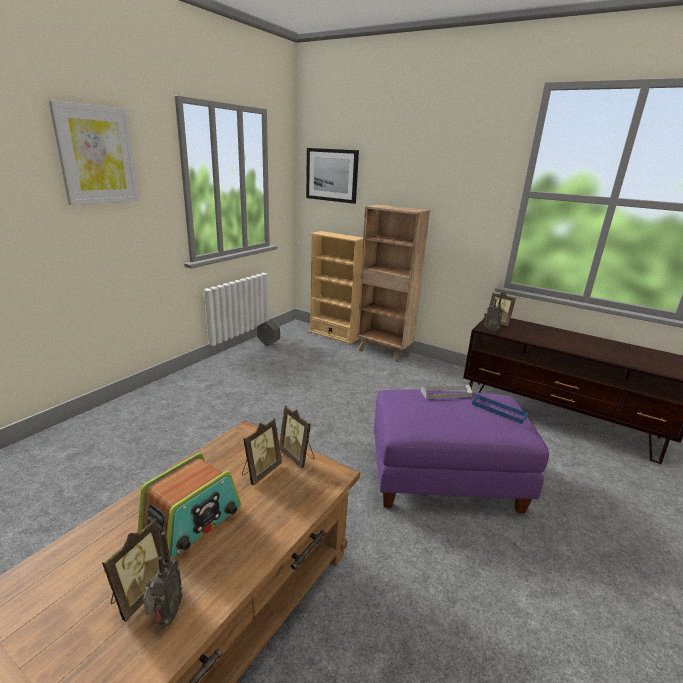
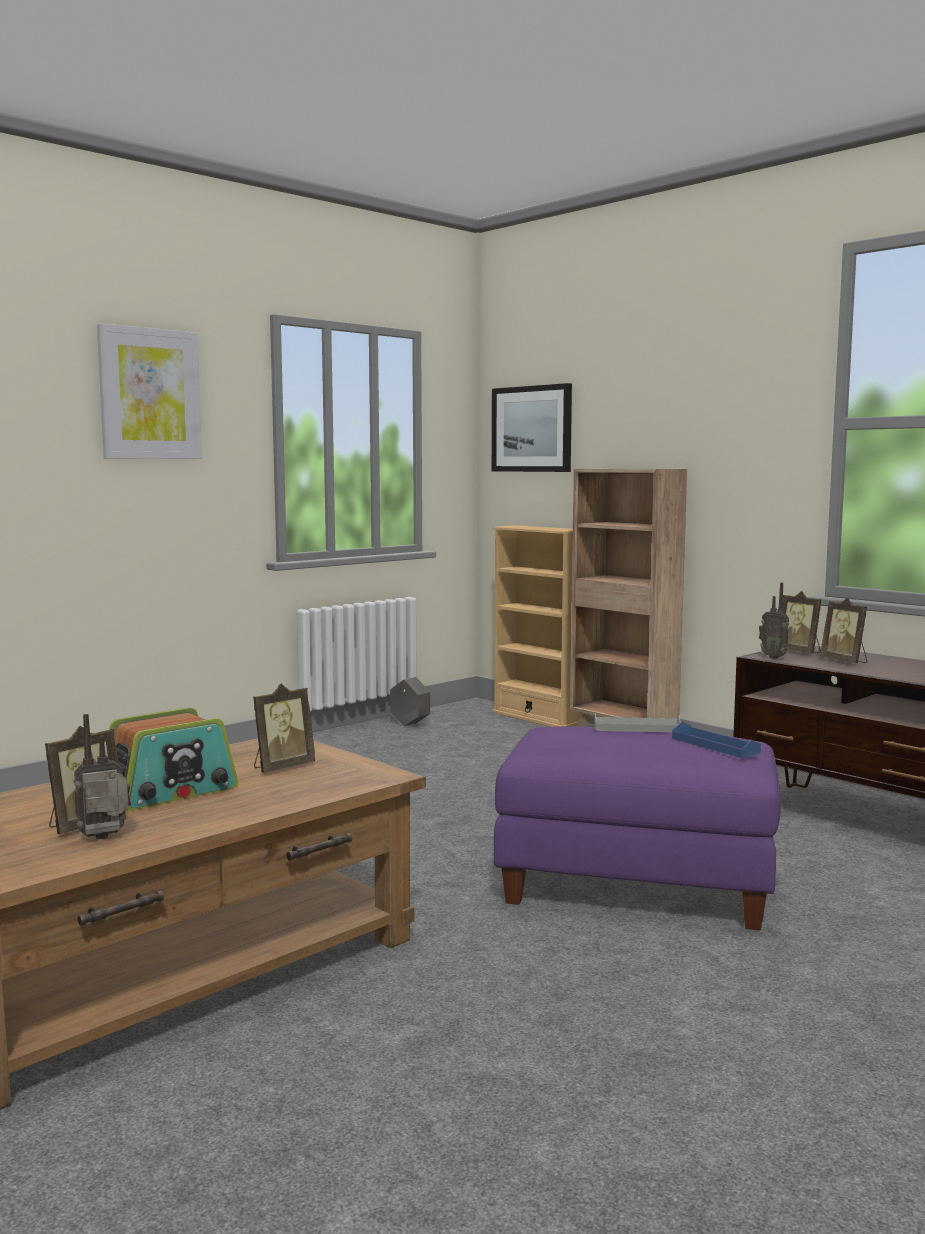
camera: 15 degrees right, 15 degrees down
(166, 616) = (105, 839): radio -> radio turned 135 degrees counterclockwise
(297, 456) = (343, 760): picture frame -> picture frame (845, 661)

